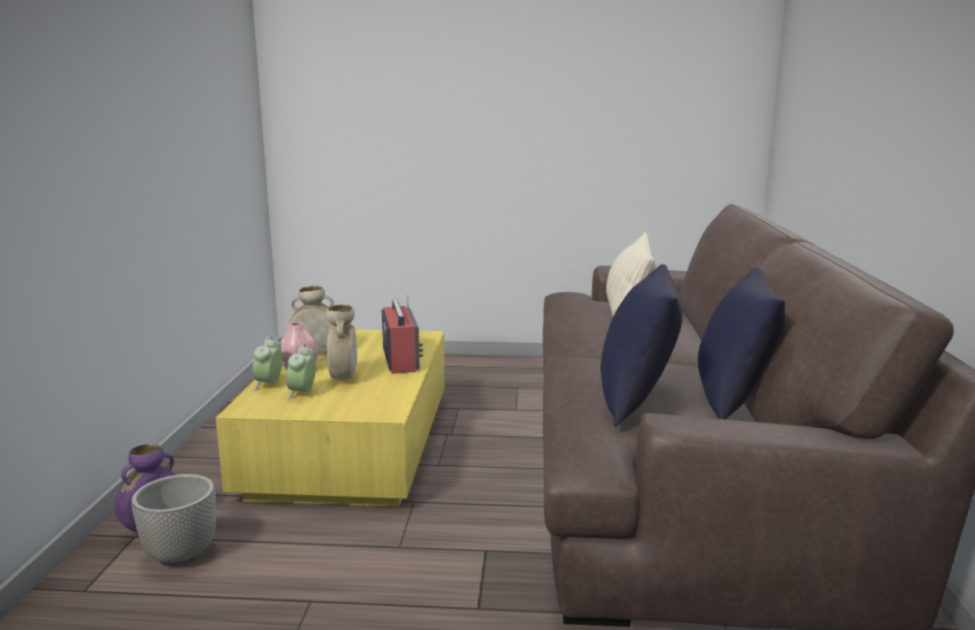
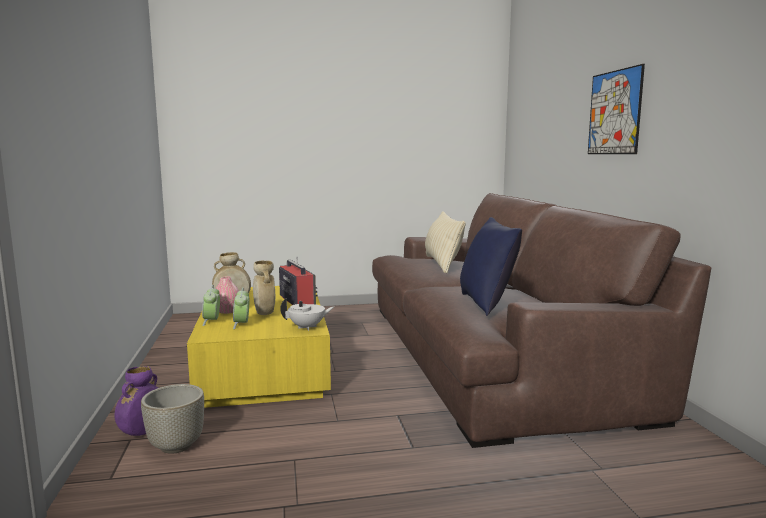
camera: 15 degrees left, 5 degrees down
(383, 407) = (307, 327): none -> white teapot
(733, 401) = (539, 301): blue pillow -> none
(905, 92) = (614, 112): none -> picture

